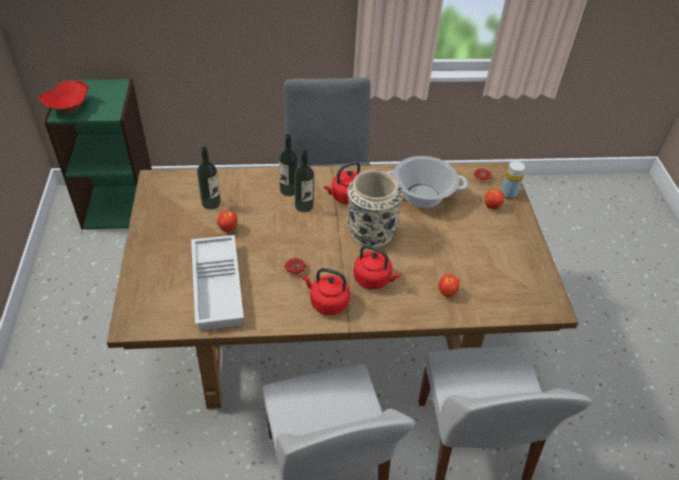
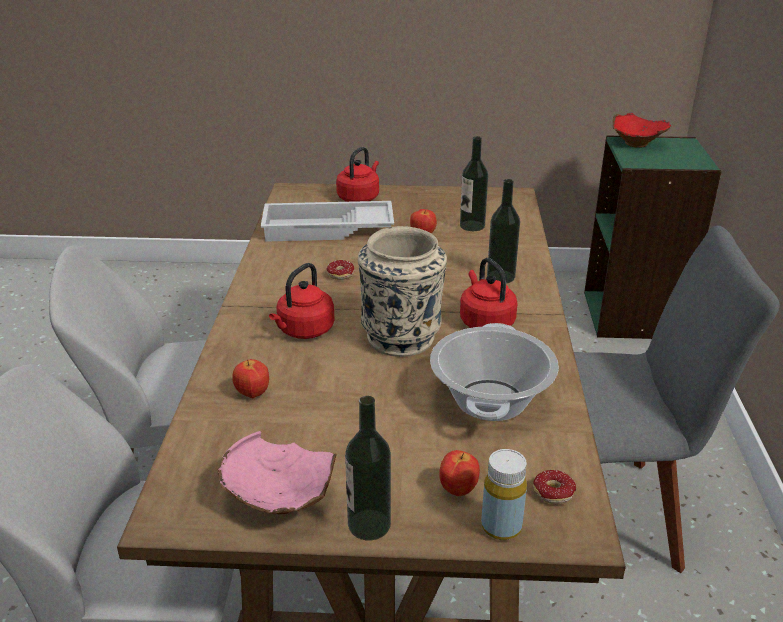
camera: 100 degrees right, 15 degrees down
(304, 206) = (465, 286): bottle -> bottle (369, 524)
(327, 302) = (276, 293): red kettle -> red kettle (359, 197)
(524, 267) = (279, 501): none -> pink bowl

